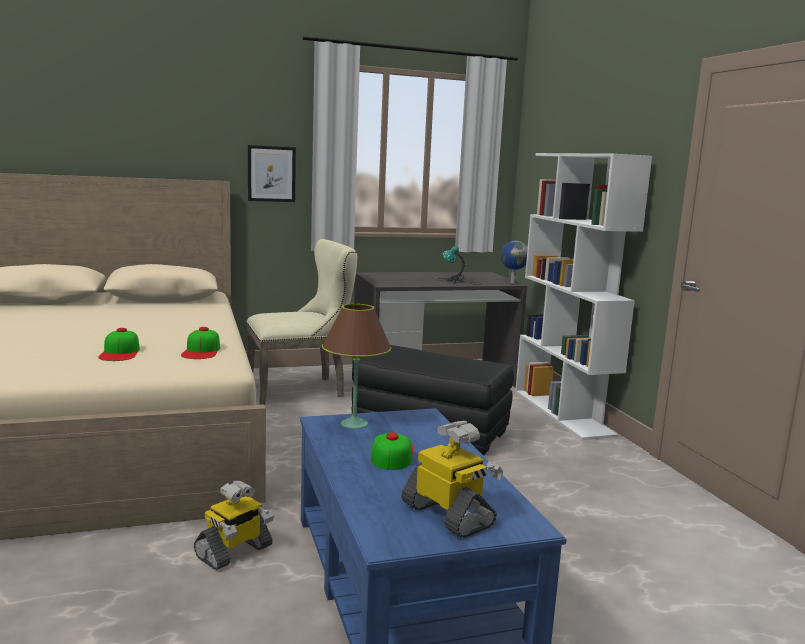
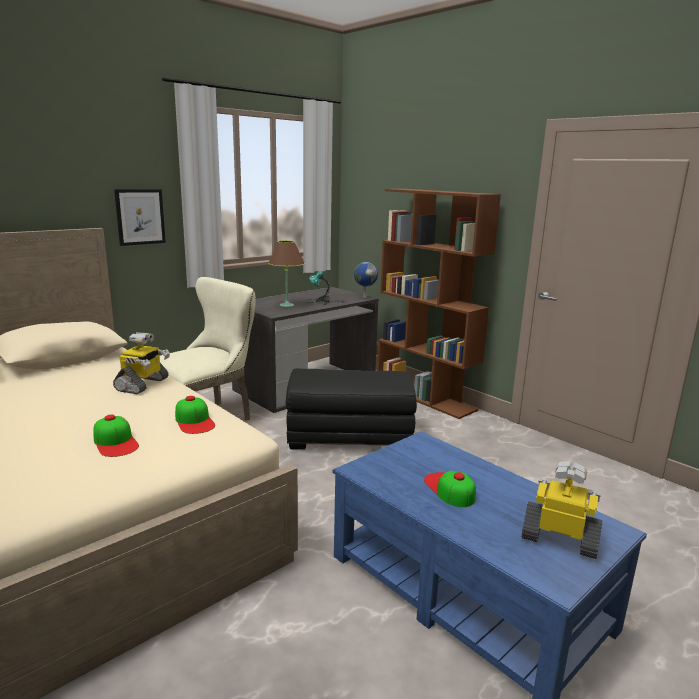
camera: 25 degrees left, 5 degrees up
(234, 552) = (311, 610): toy robot -> toy robot (143, 384)
(354, 424) = (384, 465): brown table lamp -> brown table lamp (286, 305)
(563, 413) = (425, 397): white bookcase -> brown bookcase

